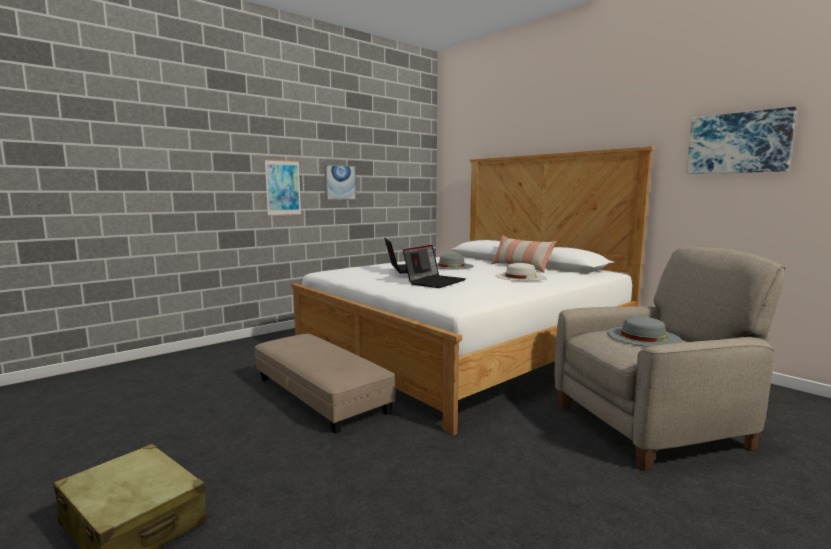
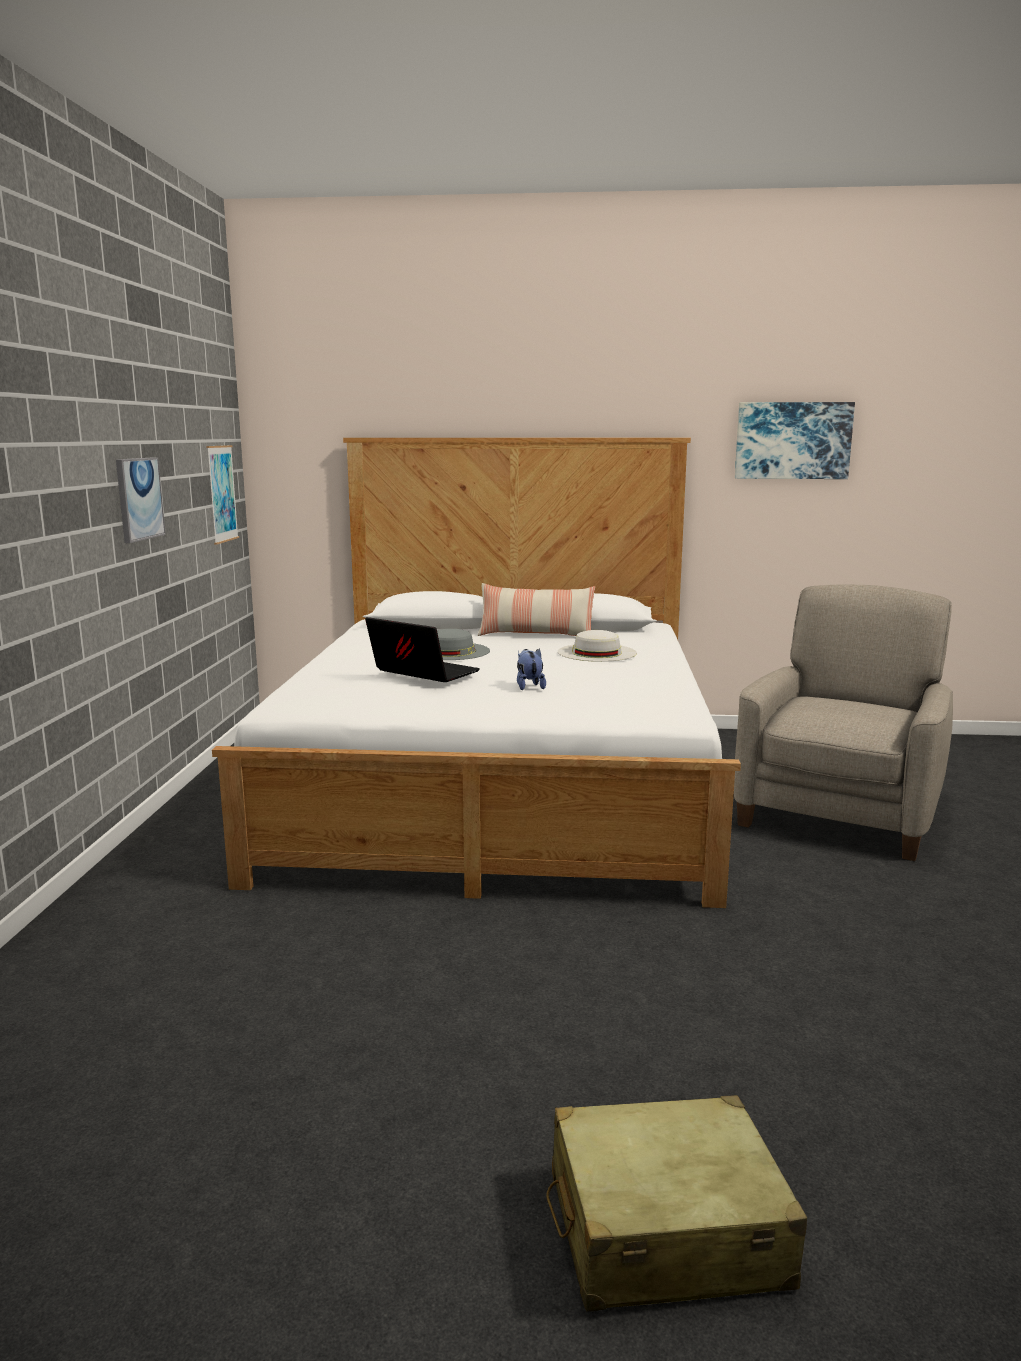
camera: 45 degrees left, 5 degrees up
(283, 188) = (65, 525): picture -> picture (222, 493)
(320, 395) = (462, 939): beige ottoman -> none
(435, 282) = (529, 686): laptop -> plush toy
(643, 336) = (841, 707): grey hat -> none

